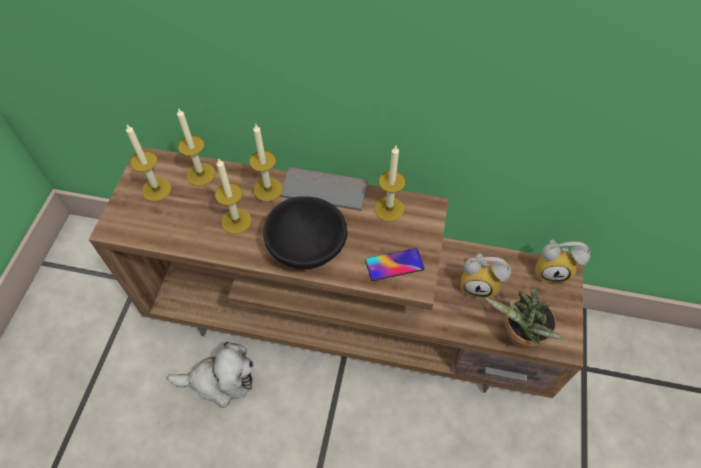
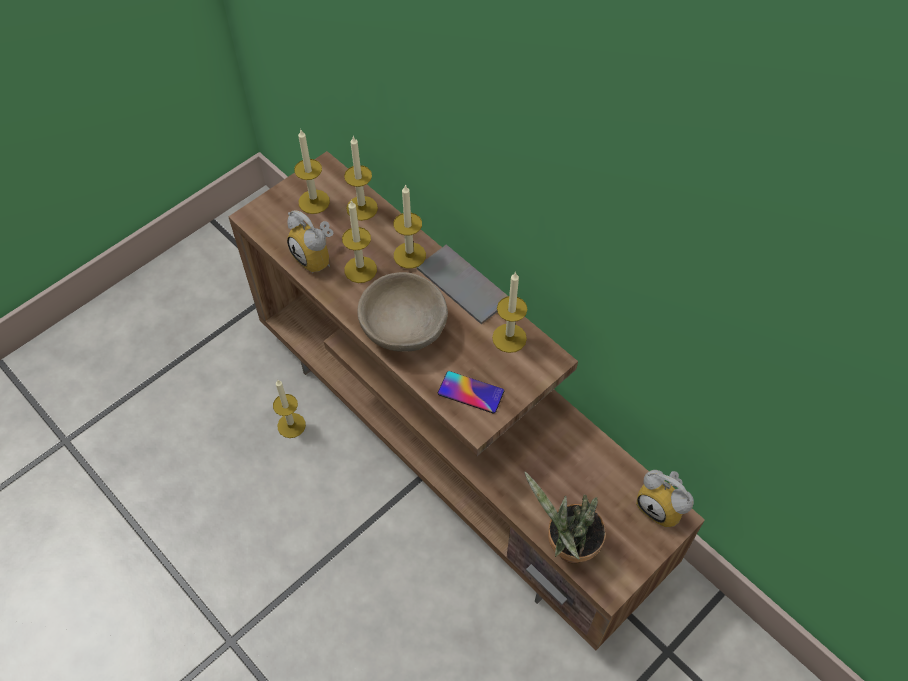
camera: 35 degrees right, 0 degrees up
(220, 380) = (291, 425): plush toy -> candle
(306, 248) = (403, 329): black bowl -> beige bowl
(479, 284) = (571, 473): alarm clock -> alarm clock (318, 257)

